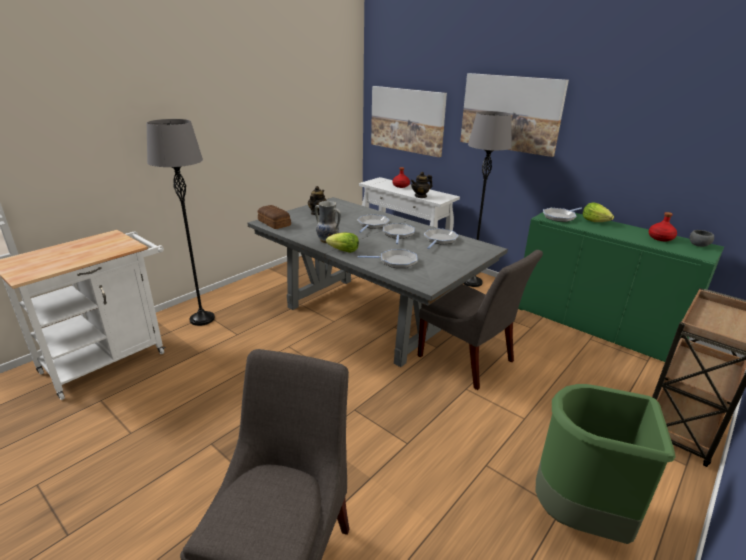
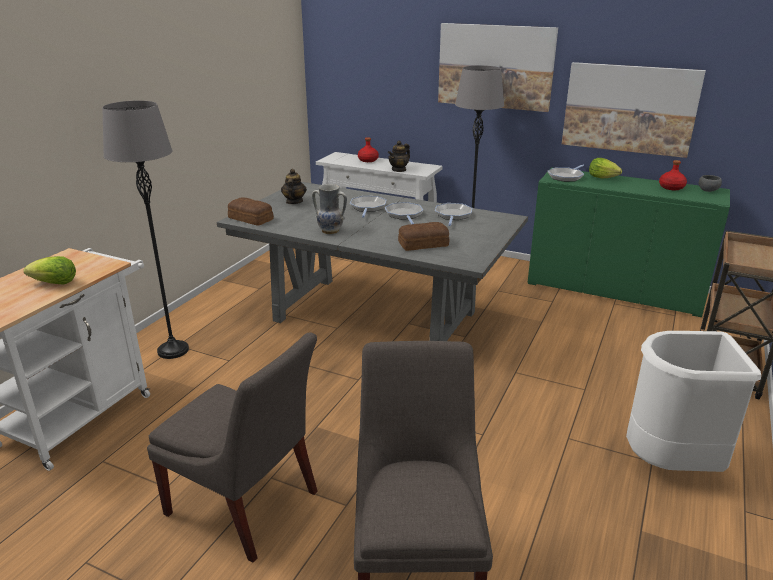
camera: 15 degrees left, 0 degrees up
(344, 251) = (357, 240): lettuce -> lettuce (55, 283)
(395, 261) = (422, 244): frying pan -> bread
(407, 120) = (367, 80): picture -> picture (629, 108)
(468, 360) = (505, 344): grey chair -> grey chair (246, 506)
(580, 517) = (671, 464): green trash can -> white trash can

